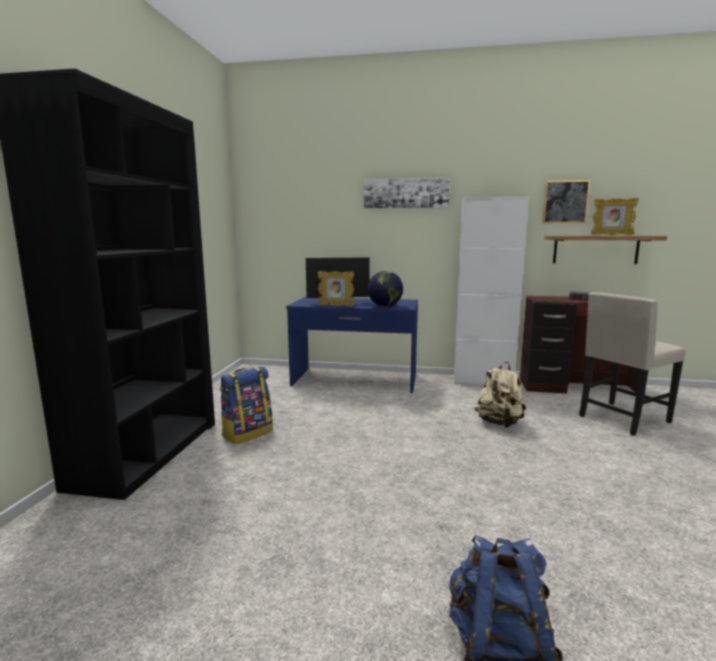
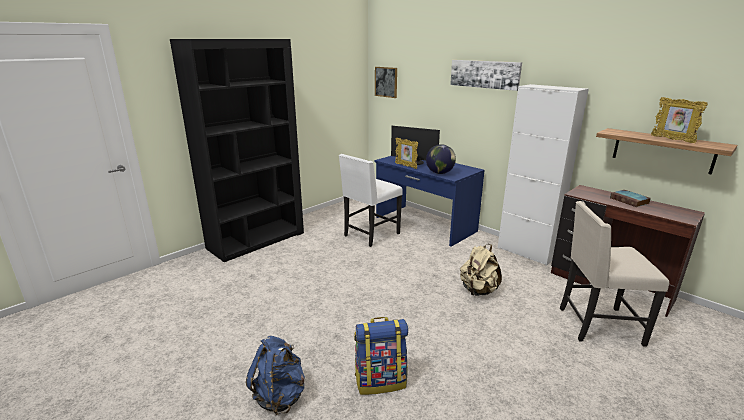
camera: 35 degrees right, 10 degrees up
(247, 433) = (312, 244): backpack -> backpack (380, 380)
(310, 404) = (370, 235): none -> white chair
(565, 202) = (635, 95): picture -> picture (386, 82)

